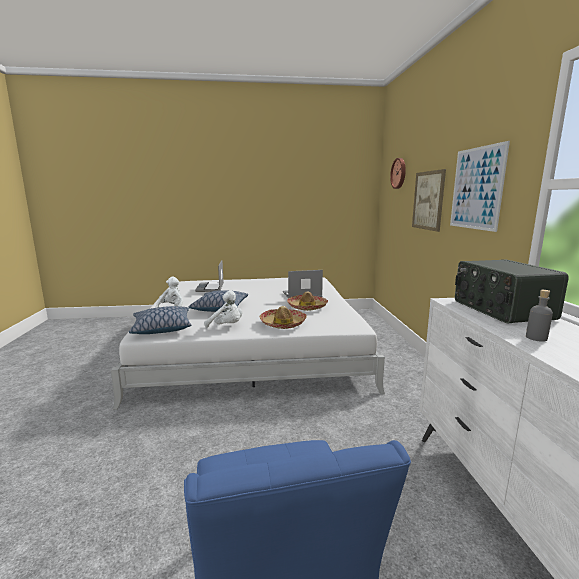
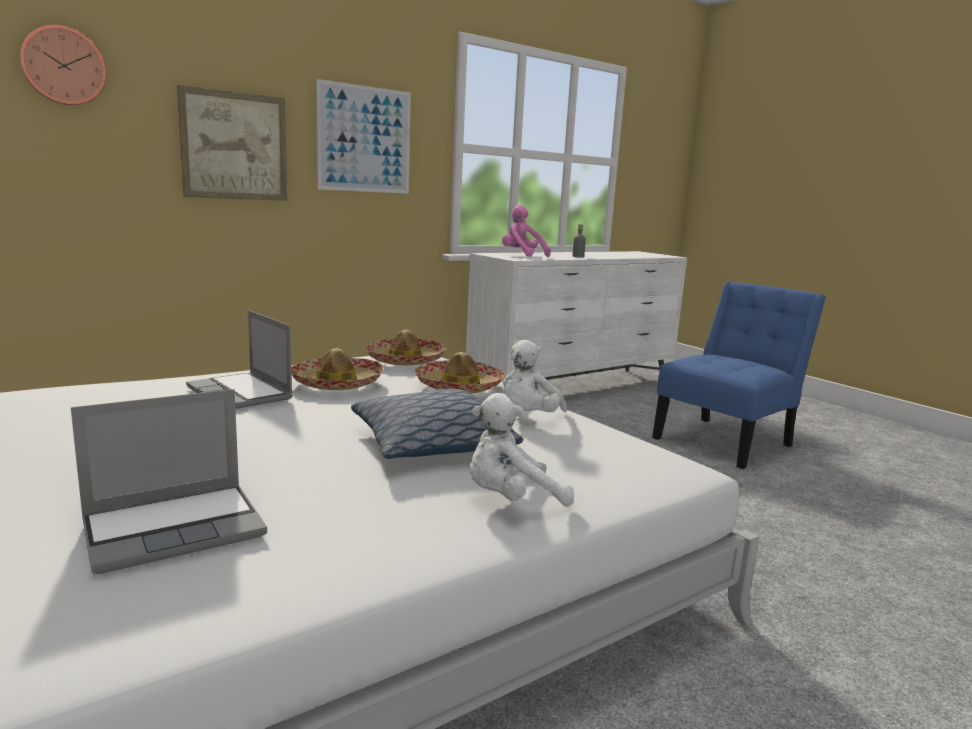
camera: 120 degrees left, 0 degrees up
(161, 328) = (626, 465): pillow -> none
(227, 326) = (528, 417): white plush toy -> white plush toy turned 150 degrees counterclockwise
(342, 322) = (405, 360): none -> hat
(501, 310) = (522, 255): radio -> pink plush toy

